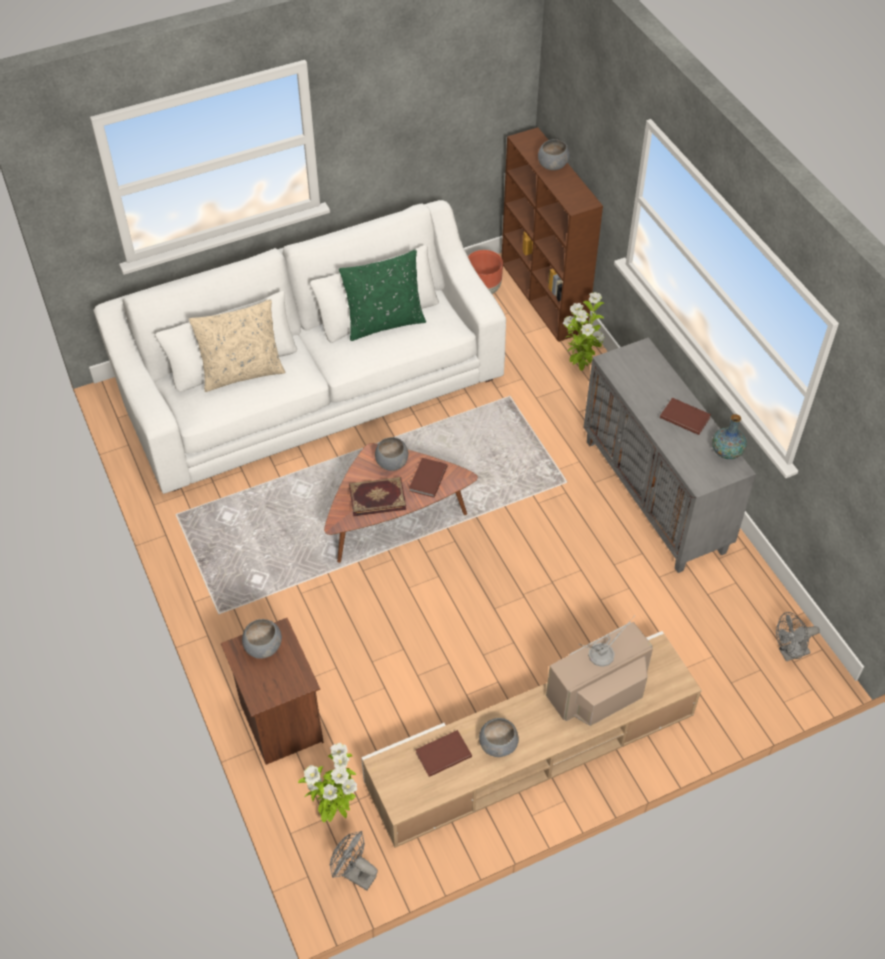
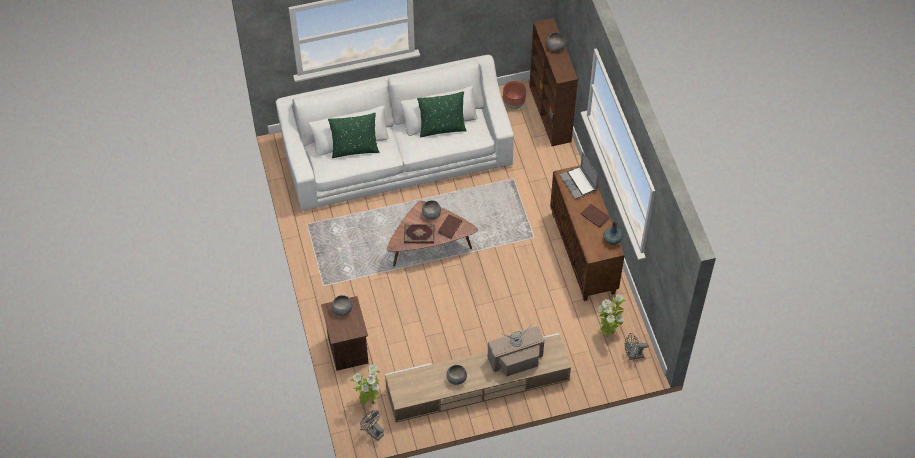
camera: 10 degrees right, 5 degrees up
(242, 372) = (354, 148): beige pillow -> green pillow
(442, 754) = (426, 378): brown book -> none
(580, 366) = (561, 164): potted plant -> potted plant (608, 331)
(641, 370) = (579, 183): none -> laptop
(655, 496) = (584, 254): grey cabinet -> brown cabinet

